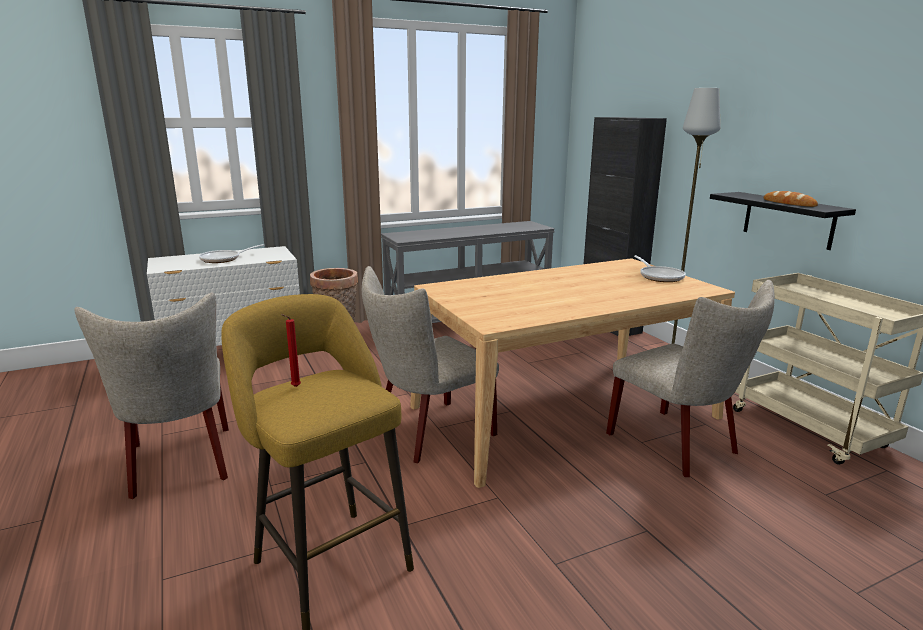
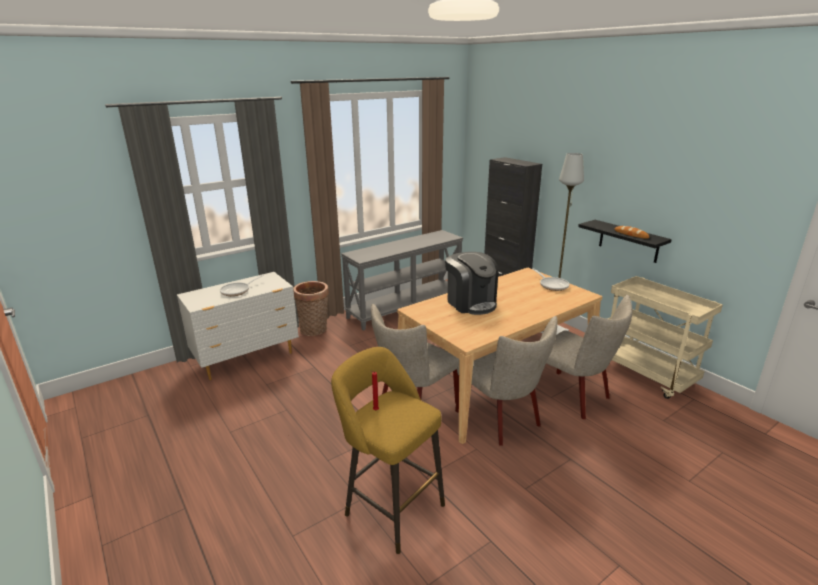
camera: 10 degrees left, 5 degrees up
(181, 465) = (257, 454): beige chair -> beige chair (502, 420)
(525, 286) = (471, 303): none -> coffee machine

